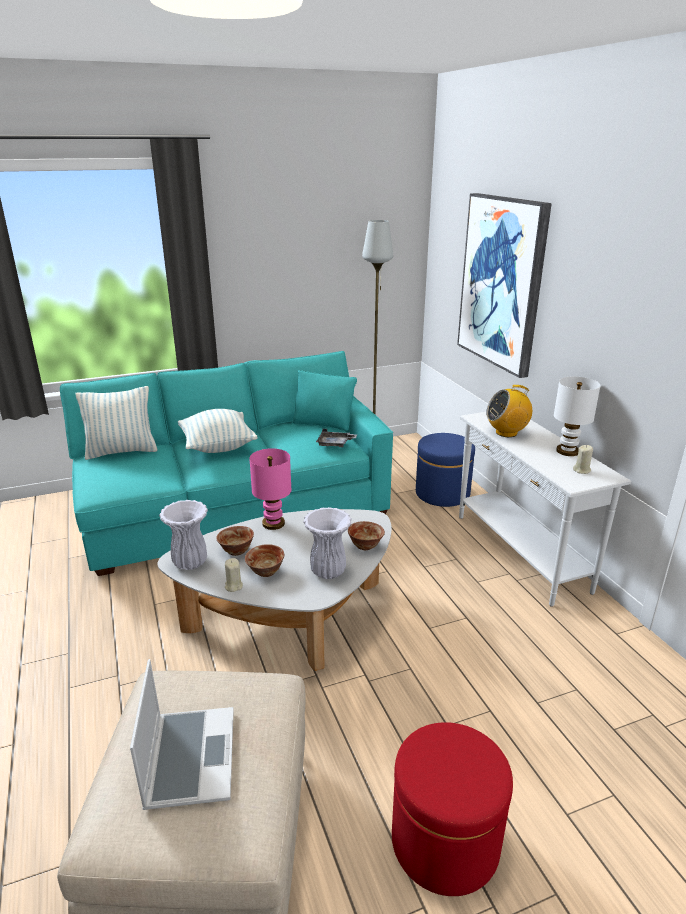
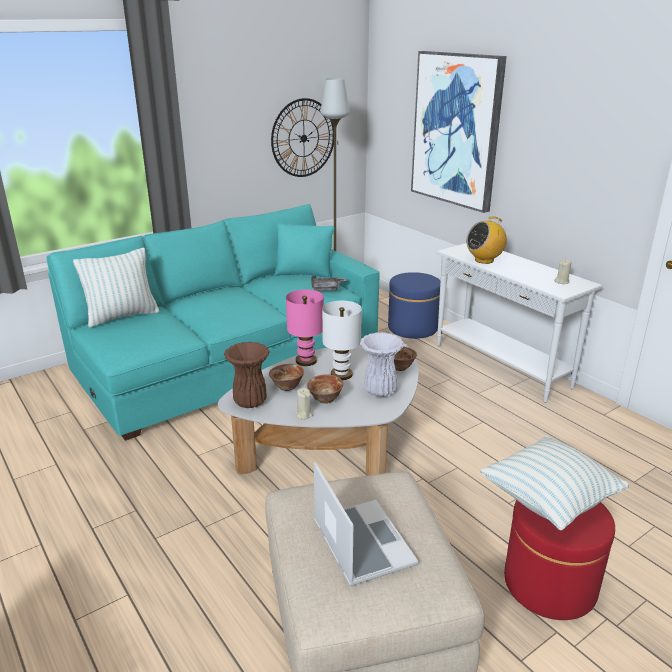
camera: 15 degrees left, 0 degrees up
(191, 563) = (251, 402): white vase -> brown vase
(218, 447) = (218, 302): pillow -> pillow (549, 501)
(350, 281) = (303, 138): none -> wall clock
(567, 451) = (541, 269): white table lamp -> white table lamp (341, 374)

